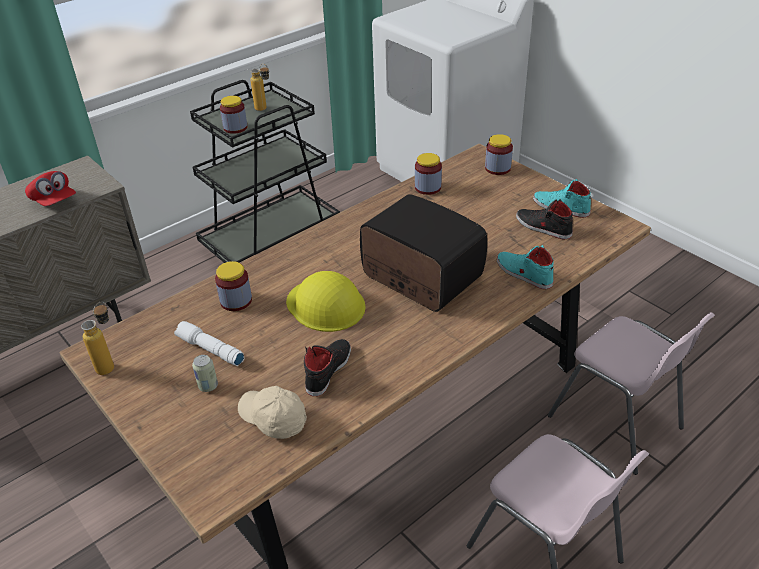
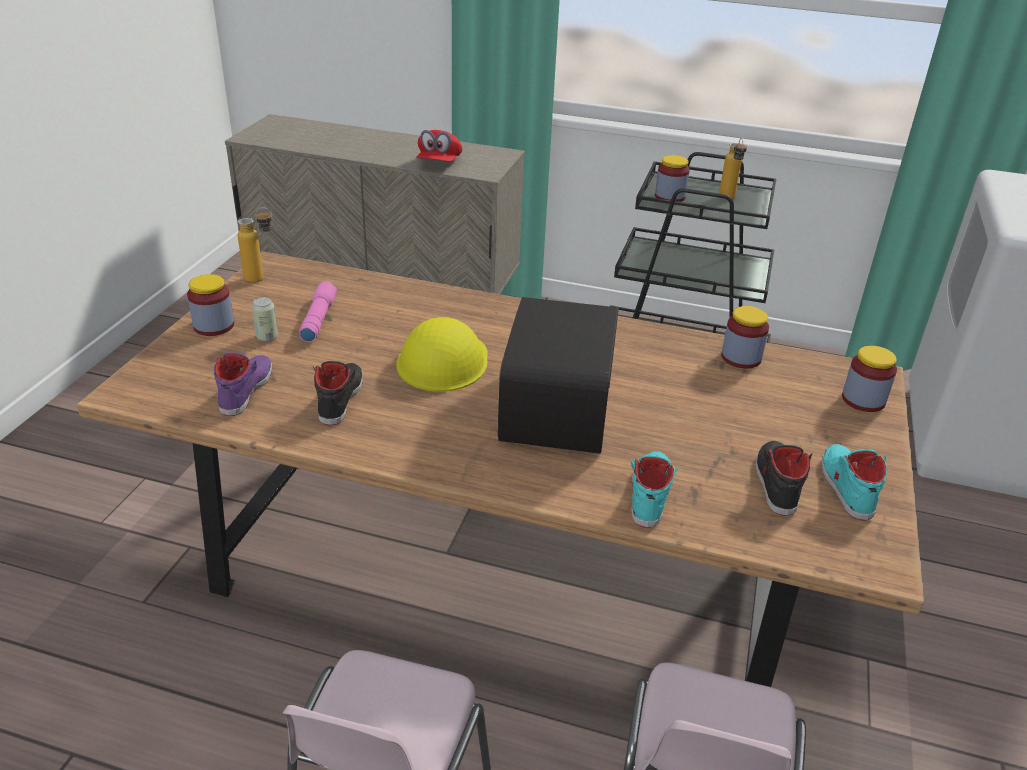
camera: 55 degrees right, 5 degrees down
(209, 350) = (317, 319): white flashlight -> pink flashlight
(236, 301) = (401, 307): jar -> jar (214, 326)
(273, 419) = (245, 389): beige cap -> purple shoe
(328, 370) = (340, 398): black shoe -> black shoe turned 75 degrees counterclockwise

